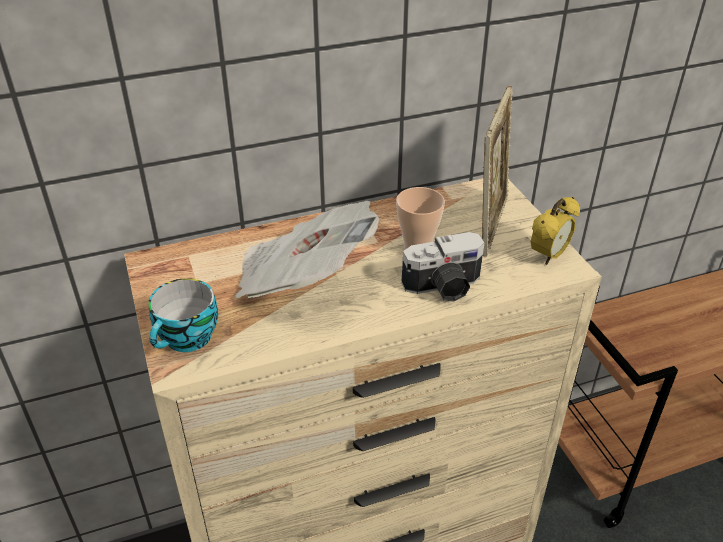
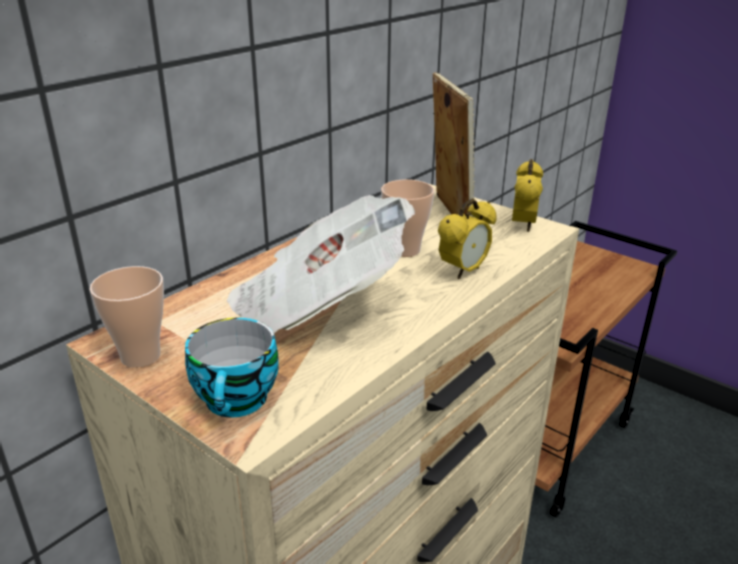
camera: 30 degrees left, 10 degrees down
(158, 280) = (140, 356): none -> cup
(444, 287) = (463, 271): camera -> alarm clock

